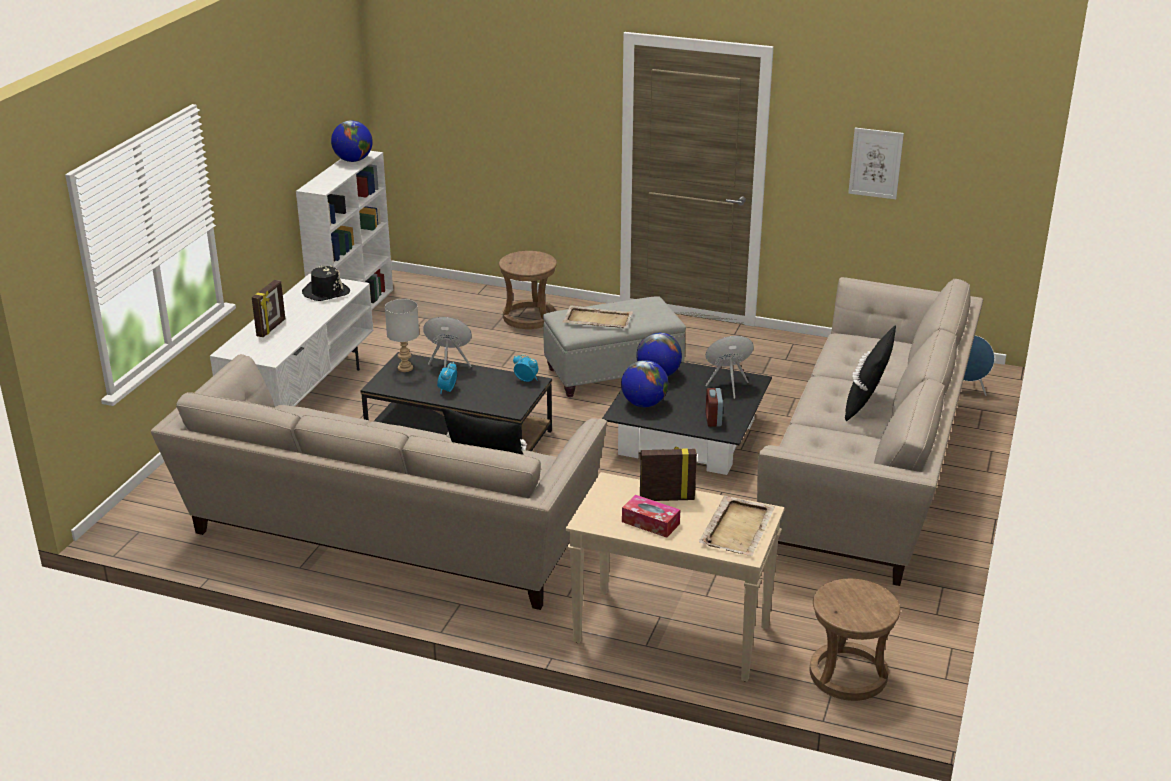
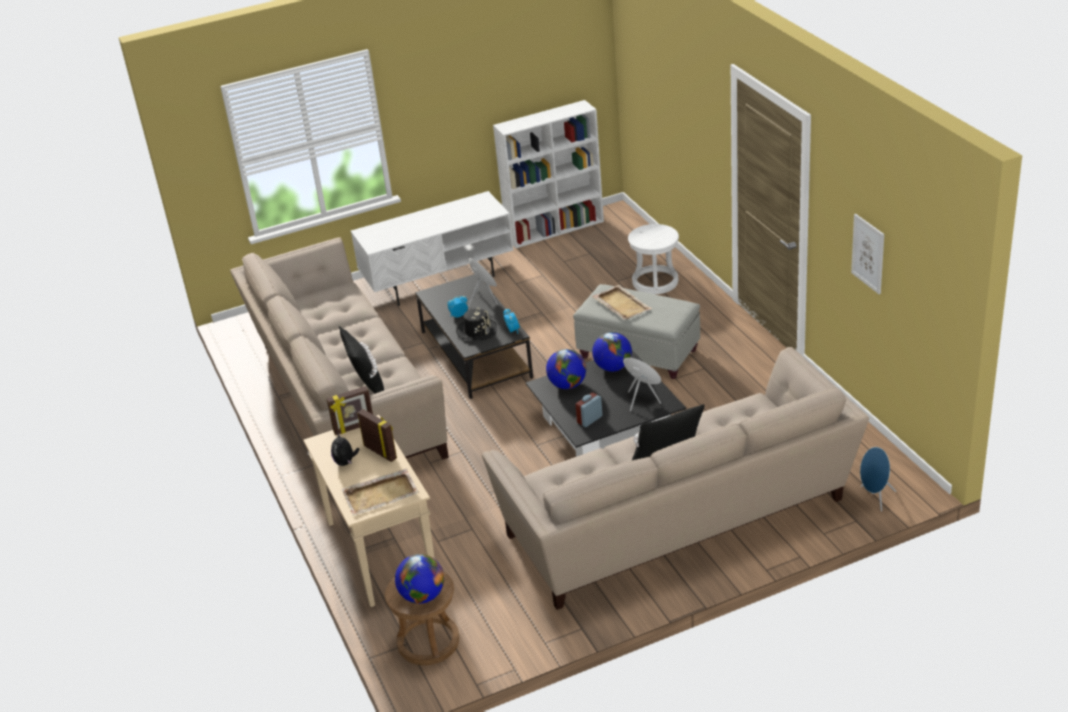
camera: 50 degrees right, 5 degrees up
(271, 328) = (407, 224): picture frame -> picture frame (354, 428)
(326, 292) = (474, 210): black hat -> black hat (477, 331)
(353, 160) = (566, 110): globe -> globe (422, 596)
(404, 368) = (461, 287): grey table lamp -> none
(529, 317) = (655, 282): brown stool -> white stool
(650, 523) = (345, 462): tissue box -> plush toy

